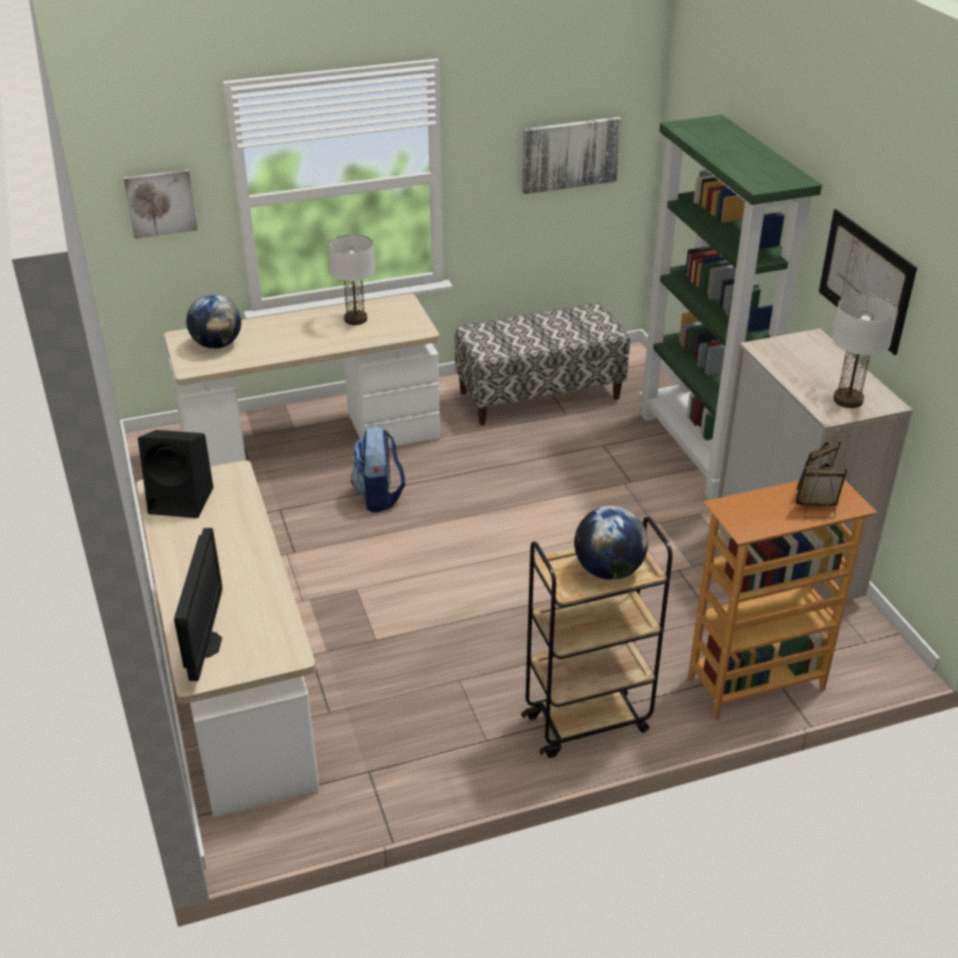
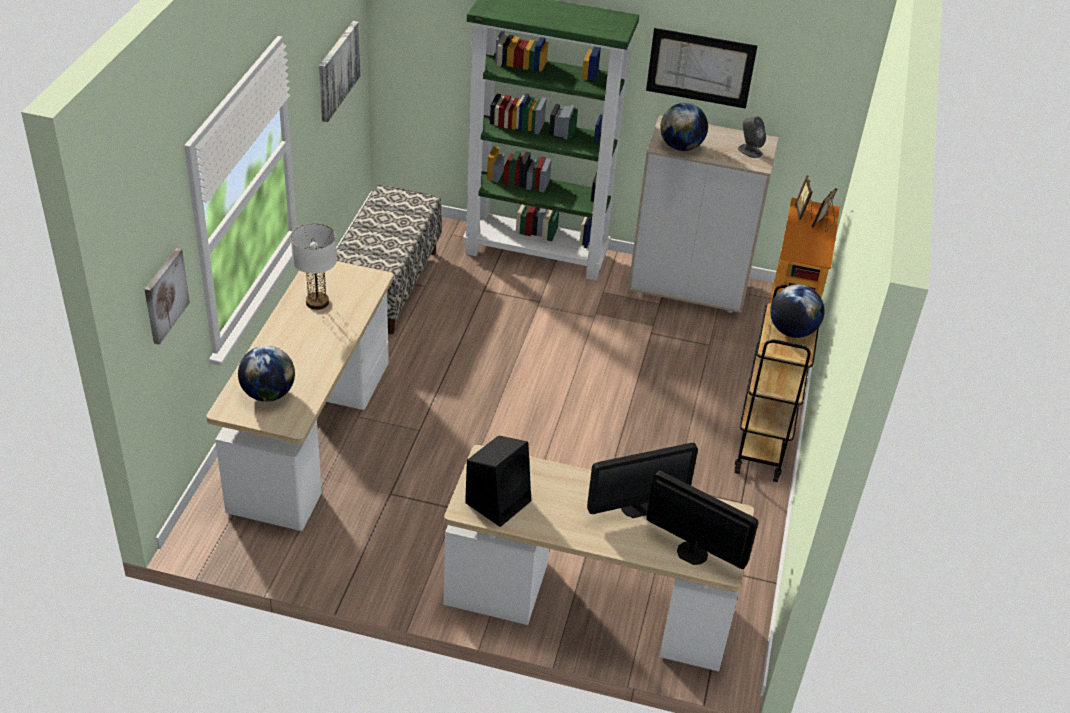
camera: 60 degrees left, 5 degrees up
(243, 583) = (635, 507): none -> monitor
(379, 496) = (430, 430): backpack -> none
(781, 358) = (681, 147): none -> globe
(848, 400) = (749, 151): table lamp -> grey speaker

